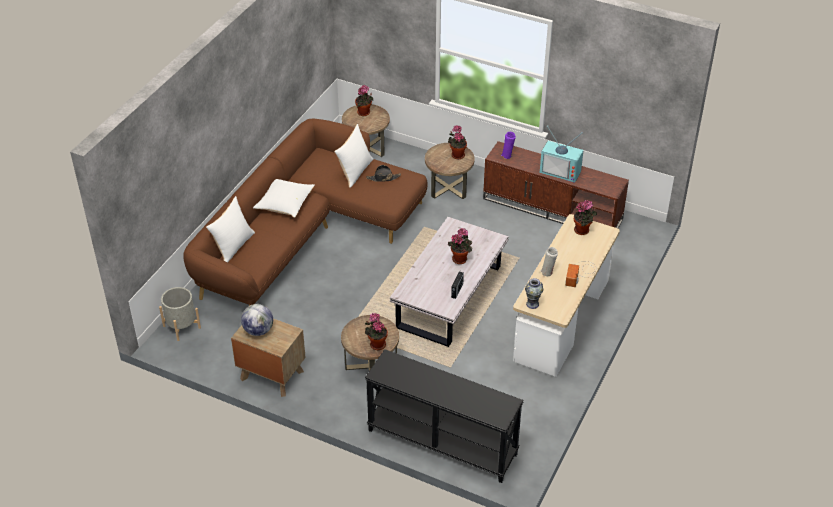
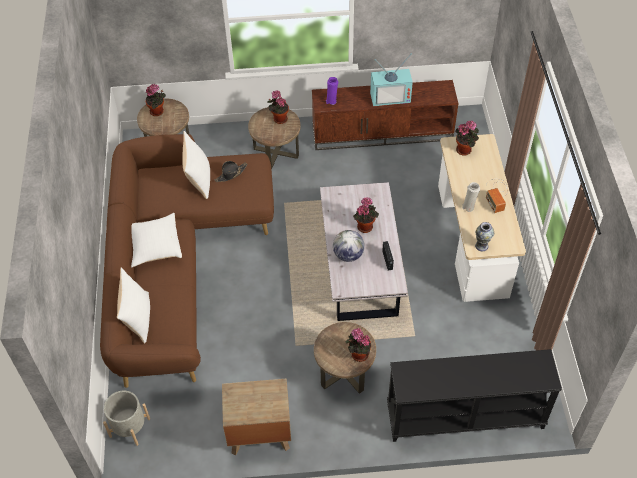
camera: 30 degrees left, 10 degrees up
(258, 330) = (244, 403): globe -> globe (348, 255)

